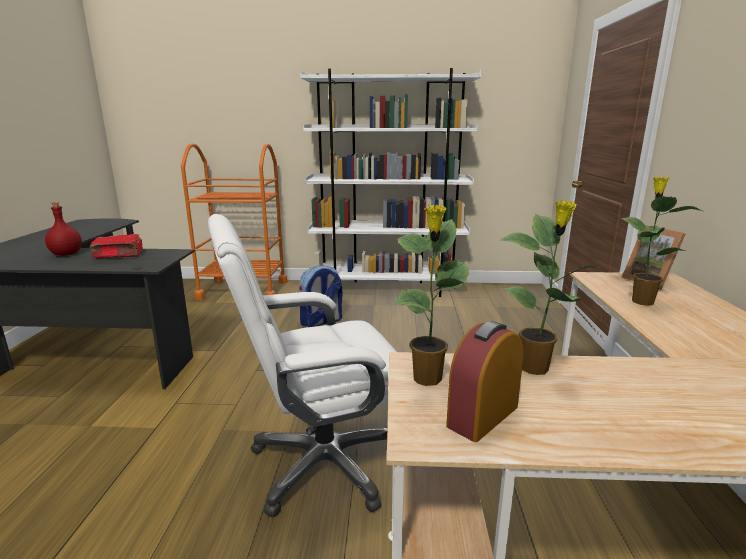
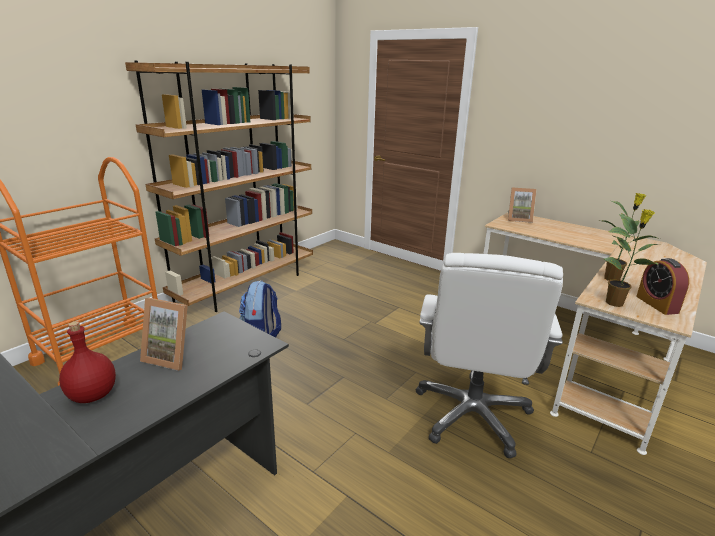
camera: 55 degrees left, 5 degrees up
(119, 255) = (172, 356): red book -> picture frame
(388, 288) = (246, 285): white bookcase -> brown bookcase
(641, 301) = (544, 231): potted plant -> none

